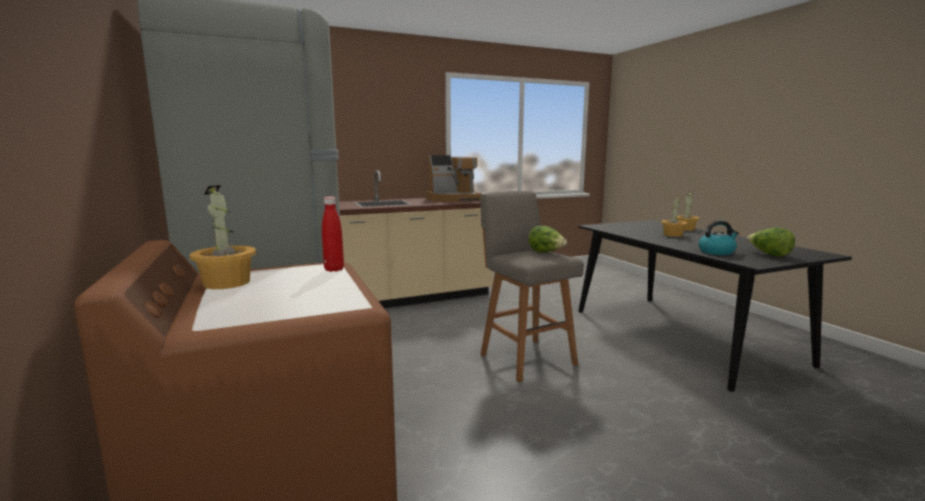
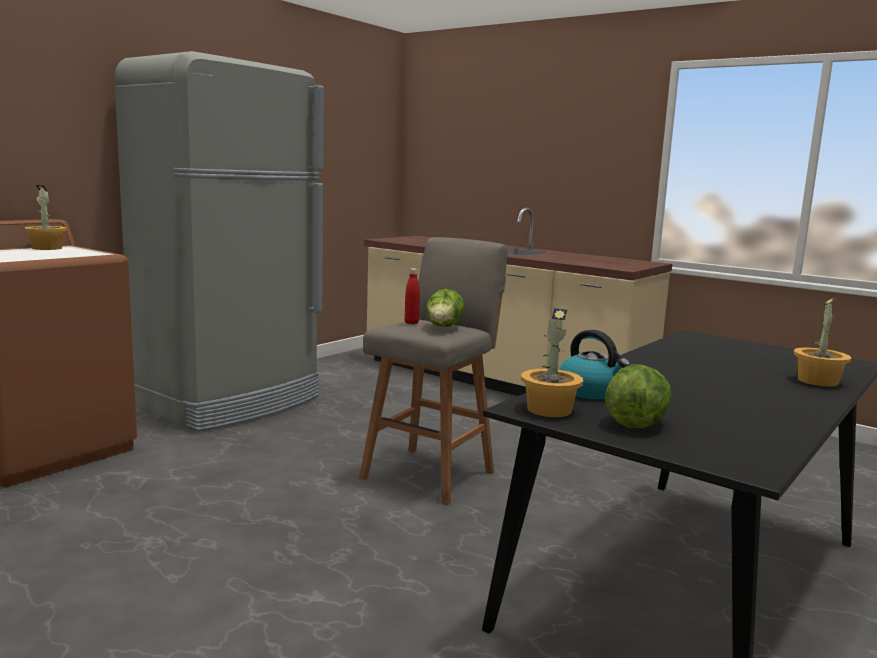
camera: 60 degrees right, 0 degrees up
(334, 269) = (89, 254): red bottle -> red bottle (411, 323)
(453, 199) = (609, 261): coffee machine -> none
(672, 235) = (716, 372): potted plant -> potted plant (549, 409)

